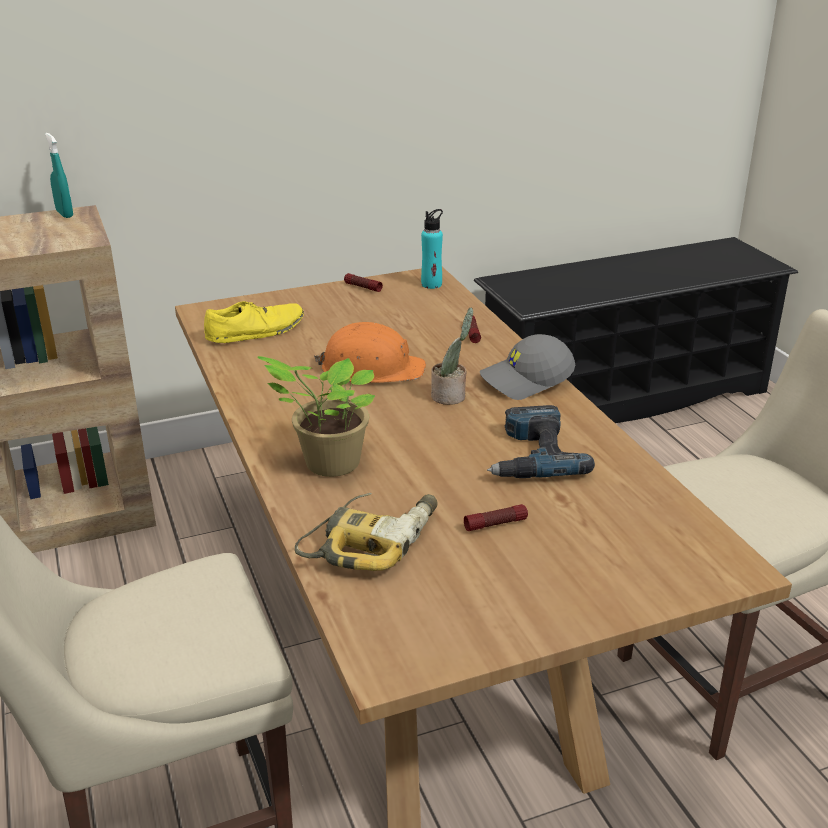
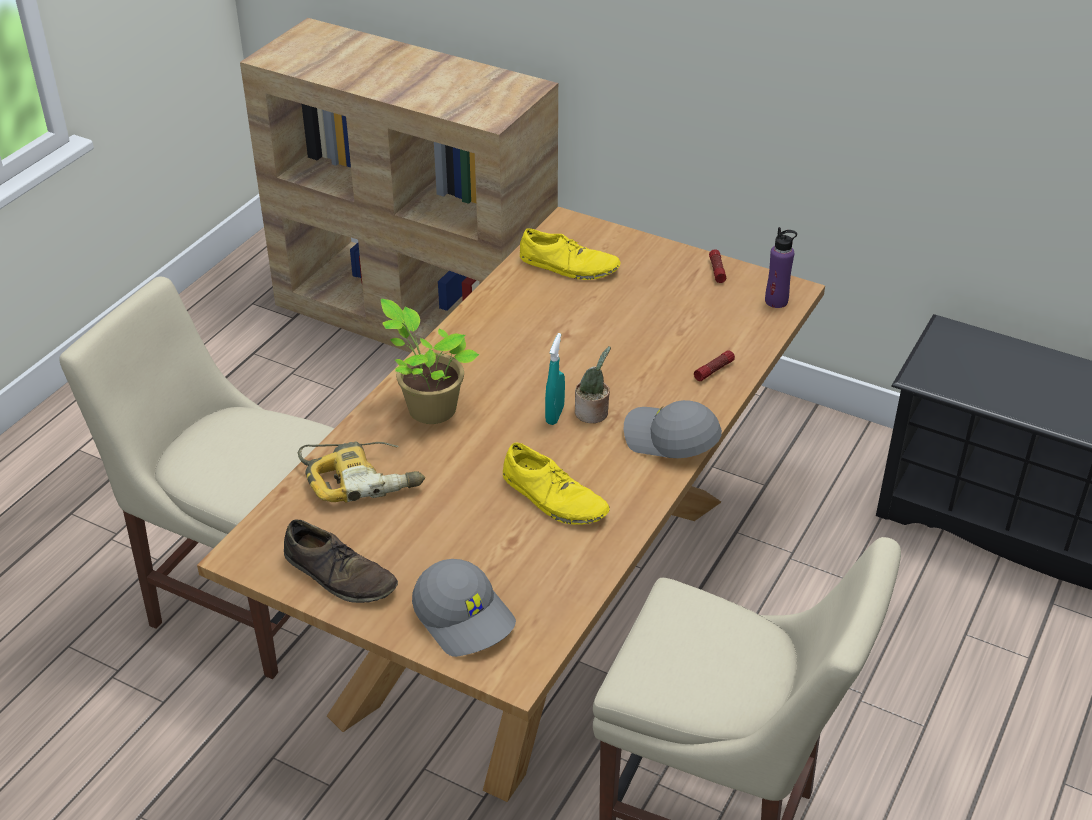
camera: 50 degrees right, 10 degrees up
(64, 214) = (522, 83): turquoise spray bottle -> turquoise spray bottle (555, 415)
(371, 369) = (585, 352): orange hard hat -> none
(431, 284) = (776, 301): turquoise bottle -> purple bottle
(495, 524) = (441, 525): flashlight -> none
(495, 613) = (340, 575): none -> brown shoe
(531, 455) = (554, 498): power drill -> yellow shoe
(635, 563) = (465, 617): none -> grey cap

